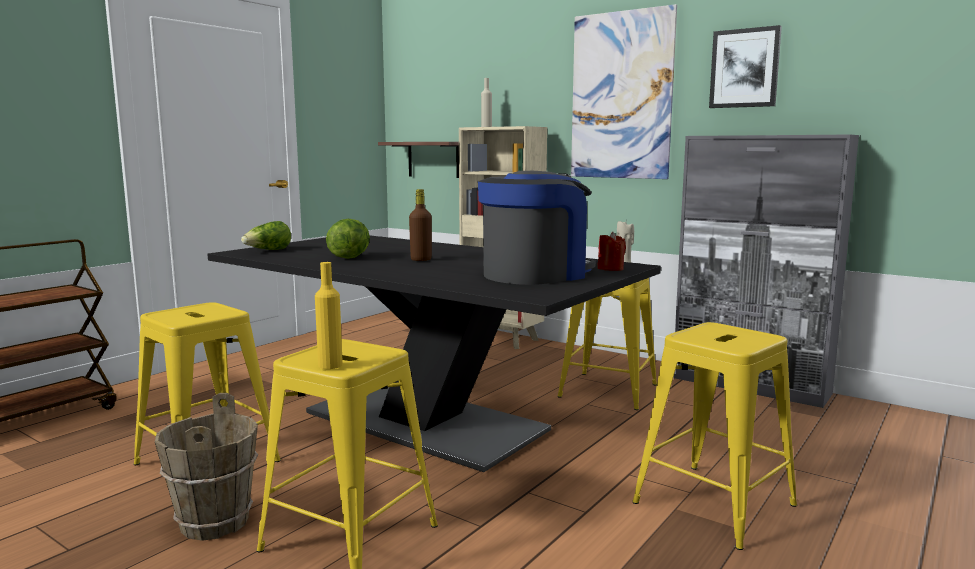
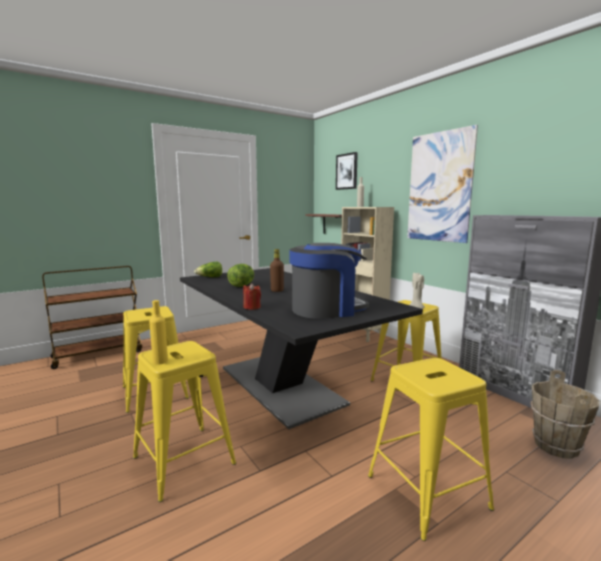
camera: 20 degrees right, 0 degrees up
(213, 523) = (128, 433): brown bucket -> brown bucket (555, 446)
(610, 269) = (382, 309): red candle -> red candle (252, 307)
(744, 68) = (523, 167): picture -> picture (347, 171)

